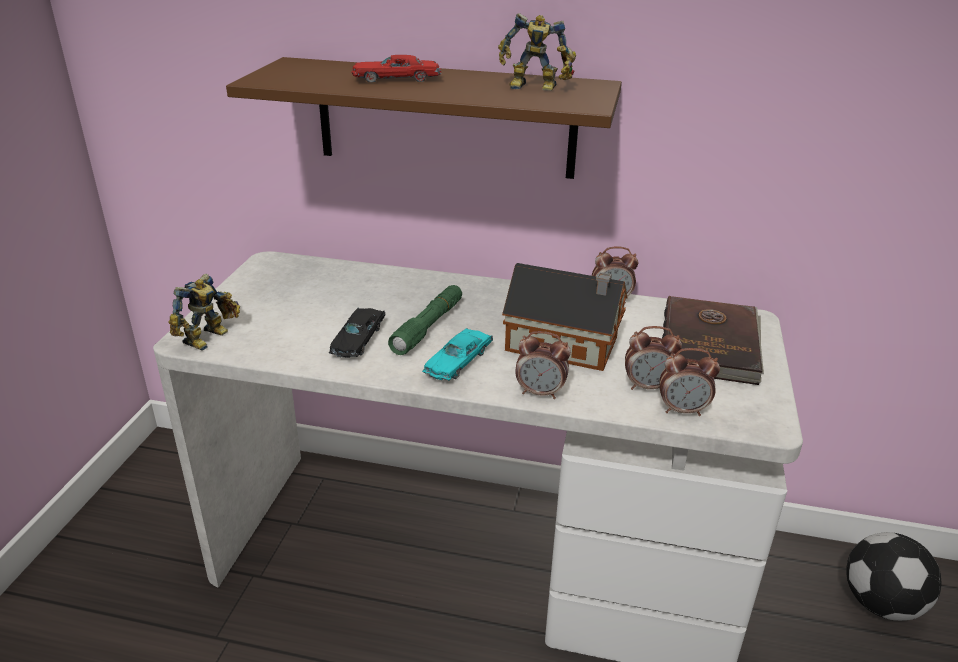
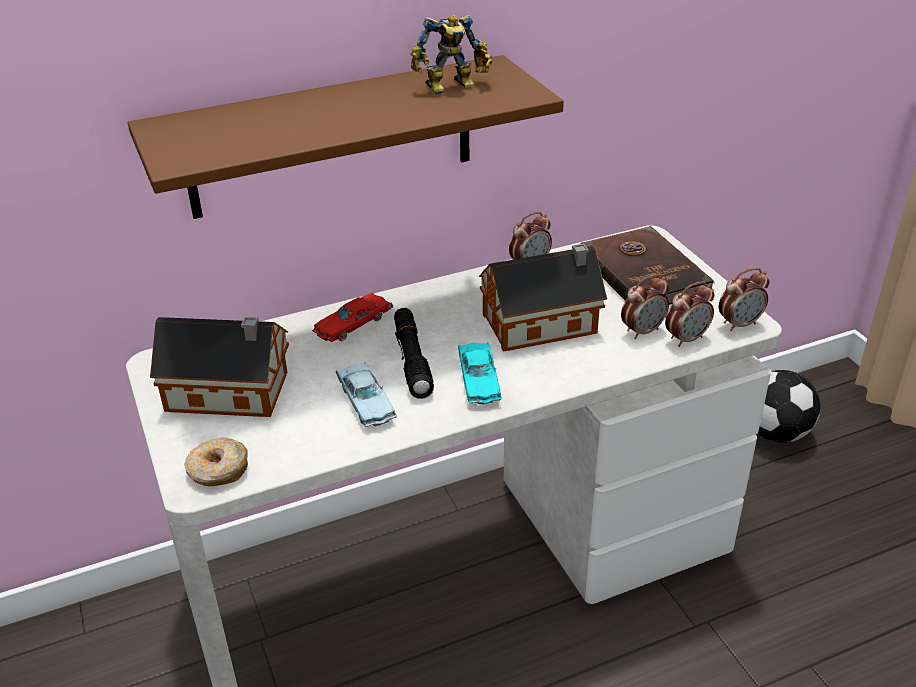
camera: 35 degrees left, 5 degrees up
(210, 338) = (218, 471): toy robot -> donut
(284, 296) = (232, 392): none -> toy house
(358, 339) = (365, 401): black toy car -> blue toy car
(396, 79) = (311, 115): red toy car -> red toy car (353, 324)
(428, 327) = (412, 360): green flashlight -> black flashlight
(540, 392) = (575, 375): alarm clock -> alarm clock (739, 324)

